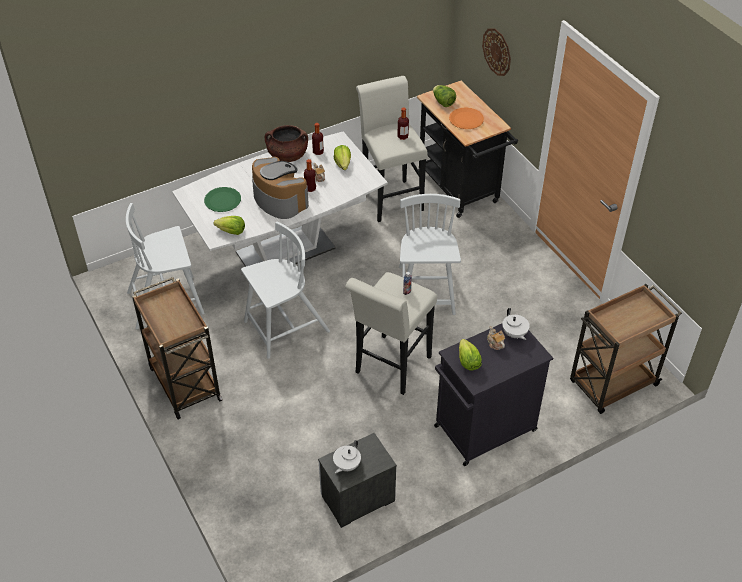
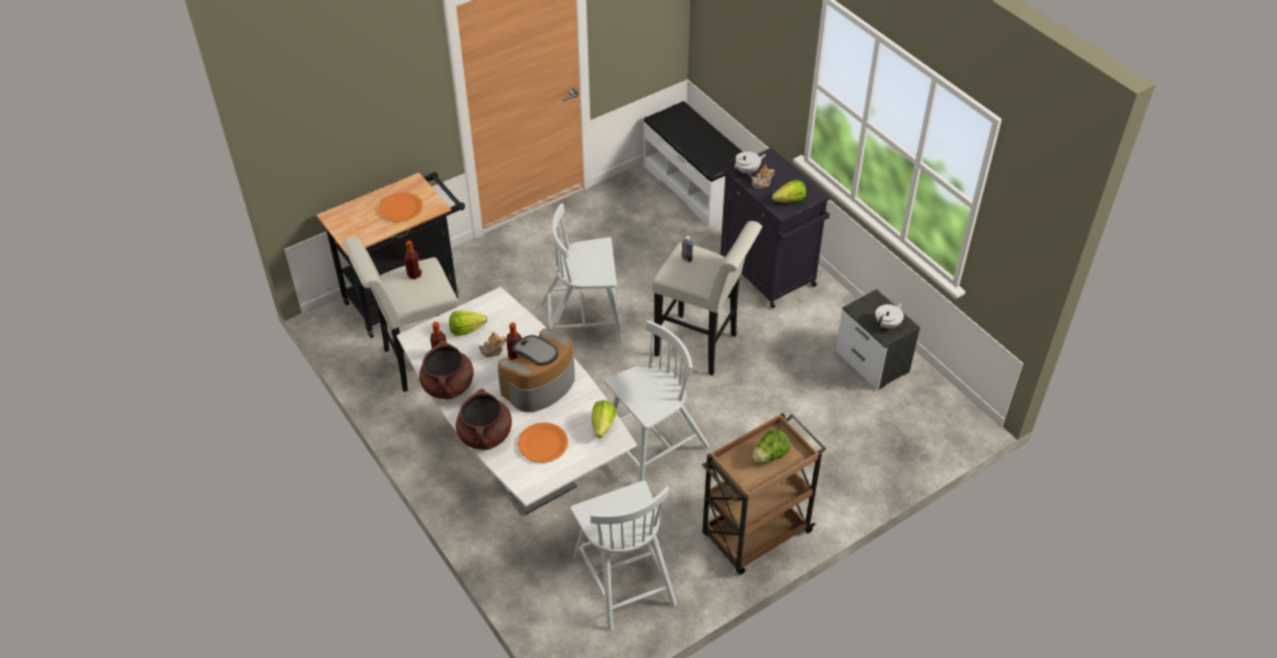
camera: 95 degrees left, 0 degrees up
(222, 200) = (542, 443): green plate -> orange plate
(237, 173) = (485, 435): none -> brown cooking pot
(285, 327) = (654, 446): white chair -> white chair turned 90 degrees clockwise
(346, 465) = (888, 324): white teapot -> white teapot turned 75 degrees counterclockwise
(443, 102) = (364, 229): lettuce -> lettuce (770, 456)
(497, 51) = (357, 127): wall clock -> none
(612, 384) = (696, 186): brown cart -> white bench

